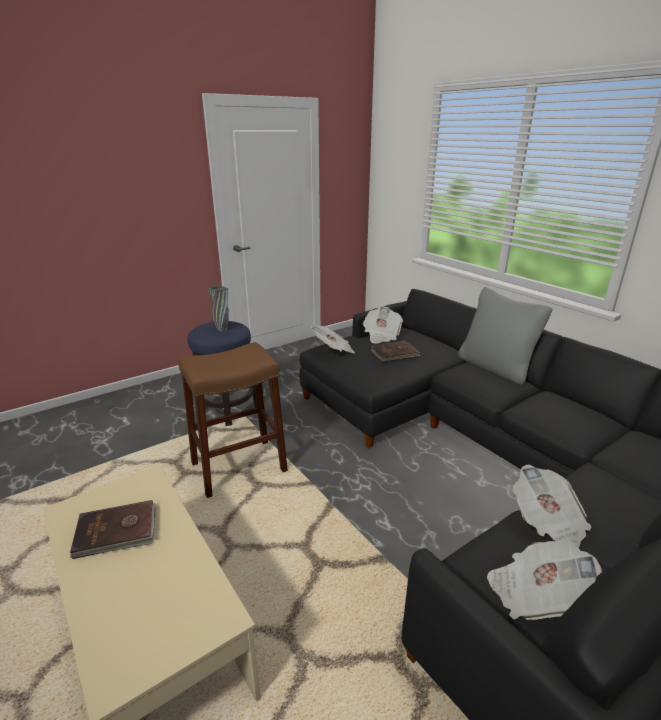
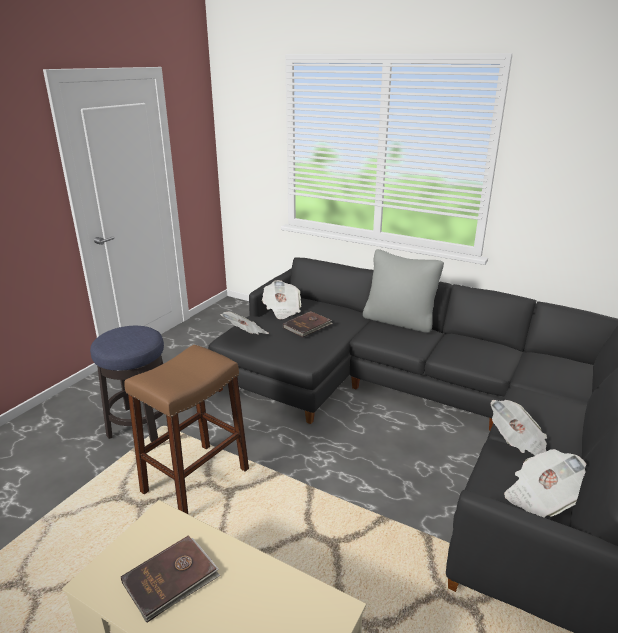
camera: 25 degrees left, 0 degrees up
(222, 329) = (131, 337): grey vase -> none

